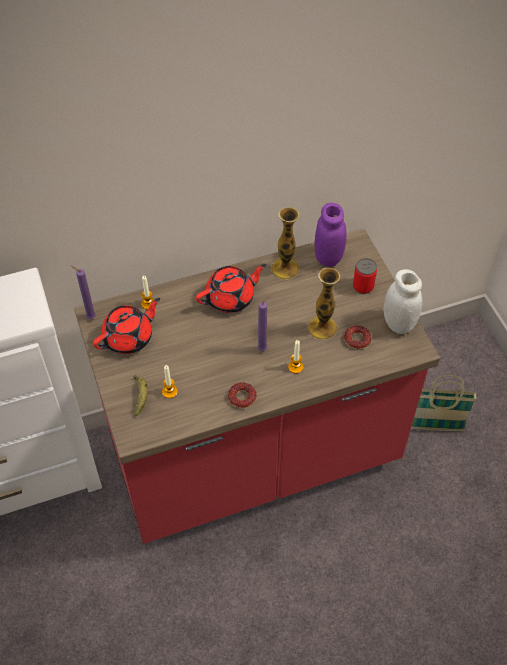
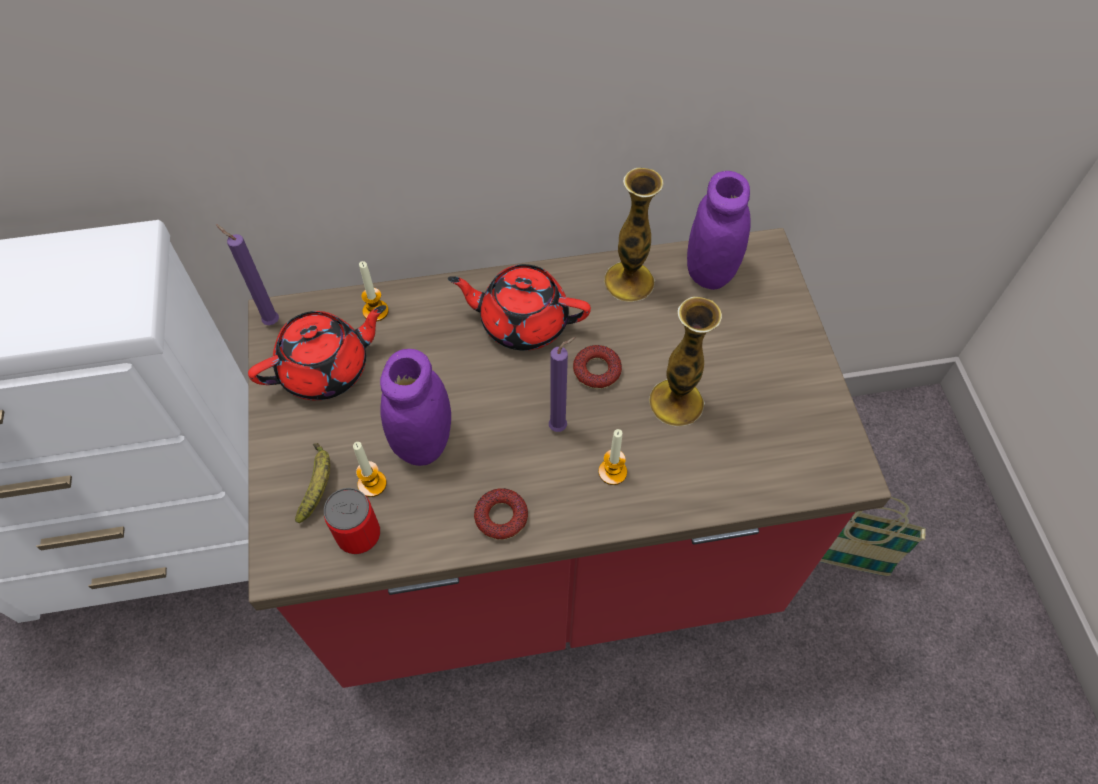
camera: 10 degrees right, 5 degrees up
(192, 367) = (424, 442): none -> purple jar
(231, 298) = (522, 322): red teapot -> red teapot turned 150 degrees counterclockwise
(357, 339) = (737, 435): donut -> donut (597, 371)
(363, 286) = (764, 334): can -> can (358, 535)
(398, 323) = (820, 415): white jar -> none

